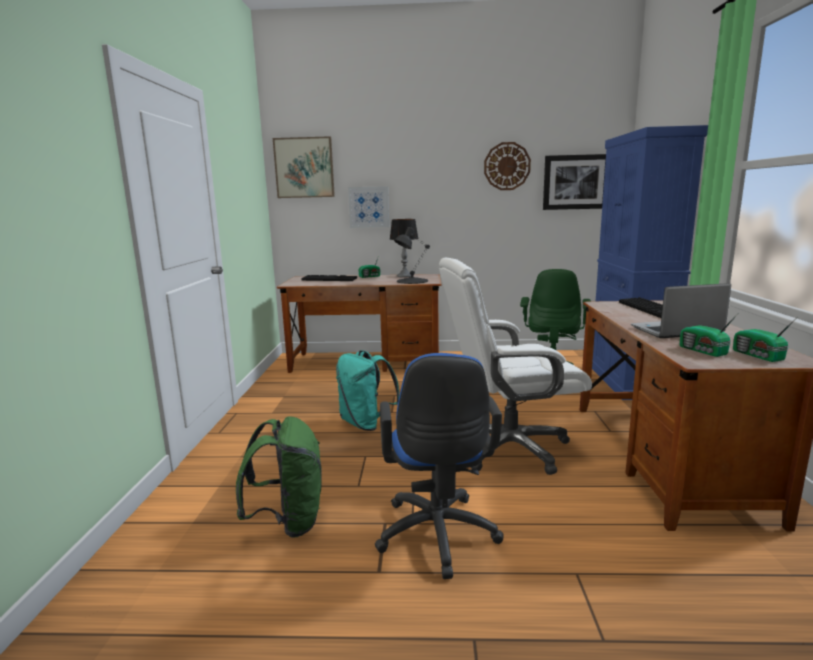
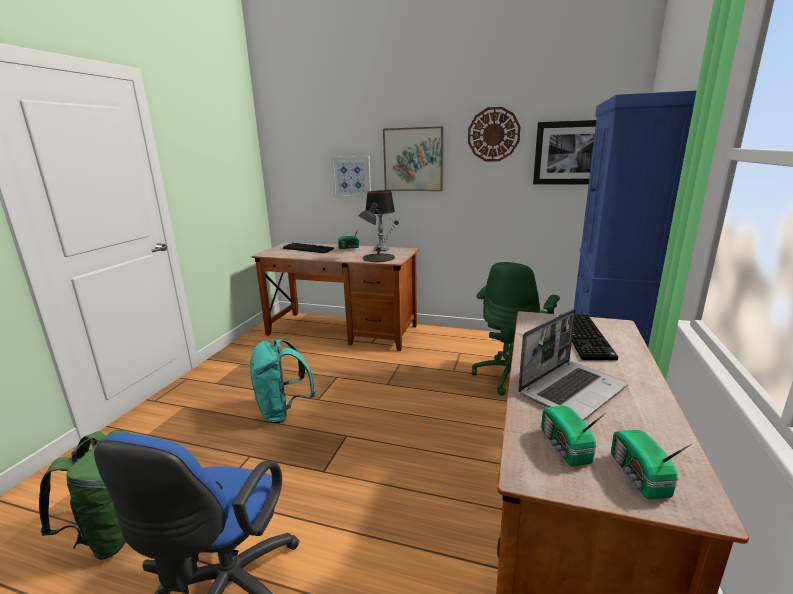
camera: 15 degrees right, 5 degrees up
(304, 168) = (291, 137): picture -> picture (413, 159)
(509, 448) = (396, 473): white office chair -> none
(675, 331) = (572, 390): laptop -> laptop turned 135 degrees clockwise

